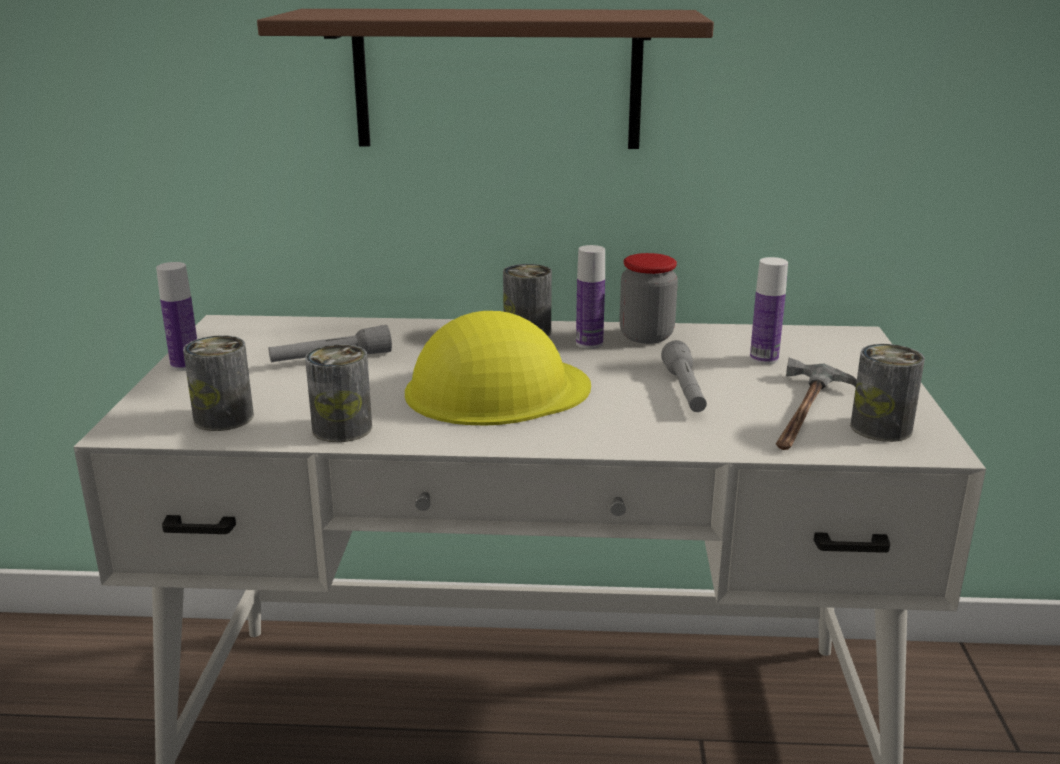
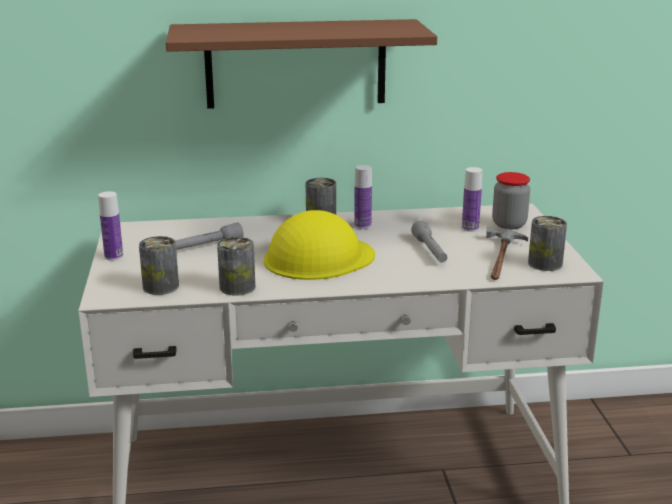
camera: 10 degrees left, 0 degrees up
(646, 336) = (395, 218): jar -> jar (509, 224)

